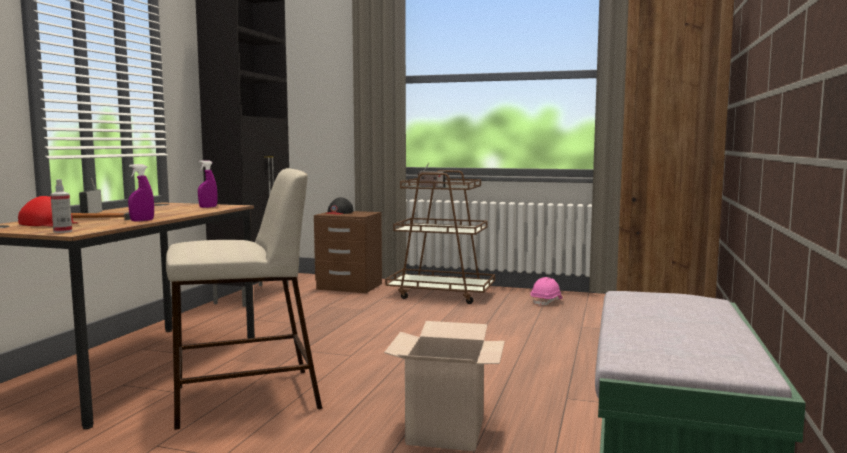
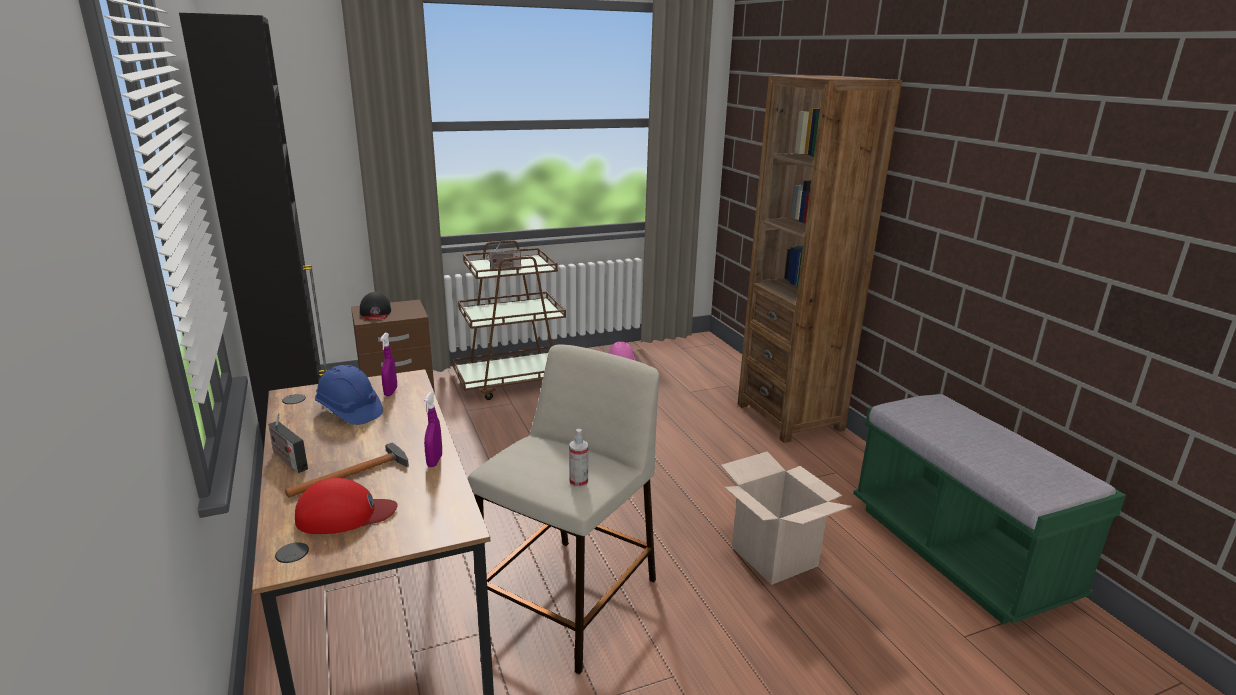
camera: 40 degrees left, 15 degrees up
(62, 231) = (437, 529): spray bottle -> spray bottle (578, 482)
(168, 208) = (349, 411): none -> blue hard hat

